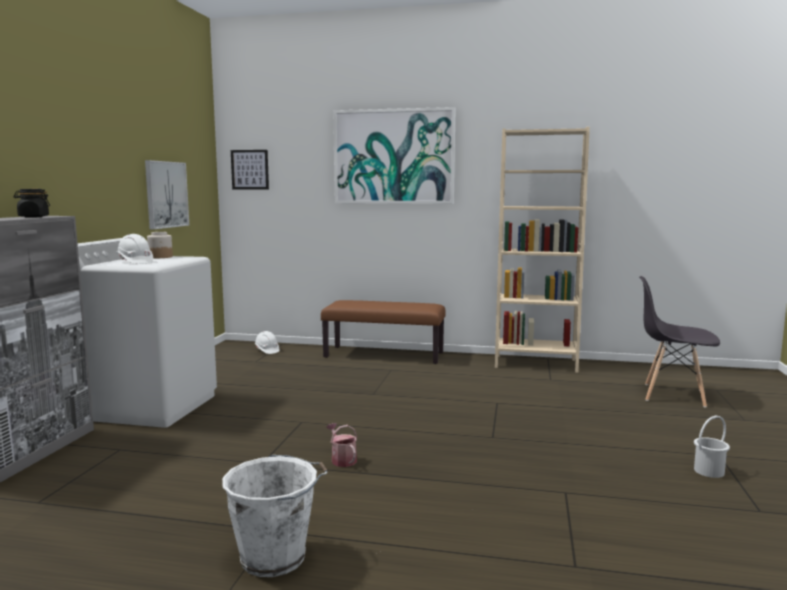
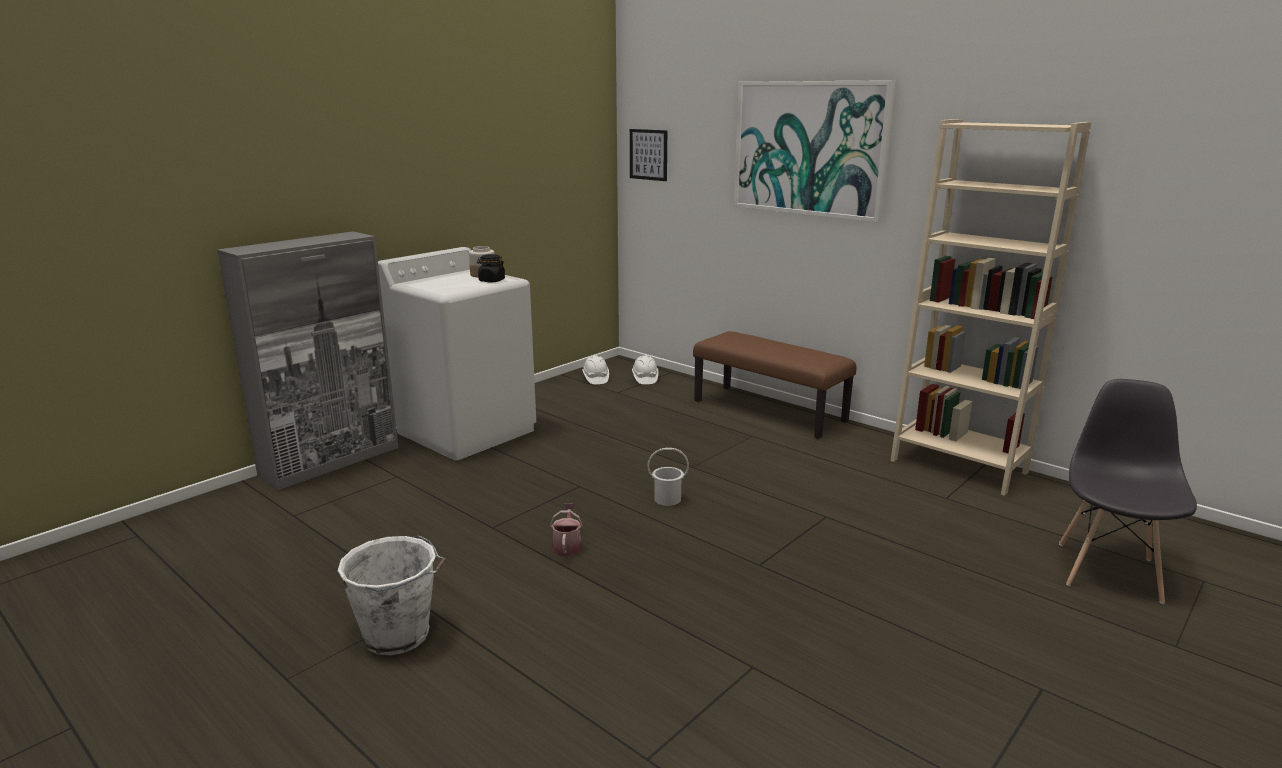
camera: 30 degrees right, 10 degrees up
(33, 217) = (331, 238): black jar -> black jar (491, 281)
(135, 262) = (445, 282): white hard hat -> white hard hat (595, 379)
(166, 194) = (530, 191): picture -> none
(672, 395) = (1108, 571): grey chair -> grey chair turned 60 degrees clockwise
(708, 471) = (988, 705): white bucket -> white bucket (667, 499)

